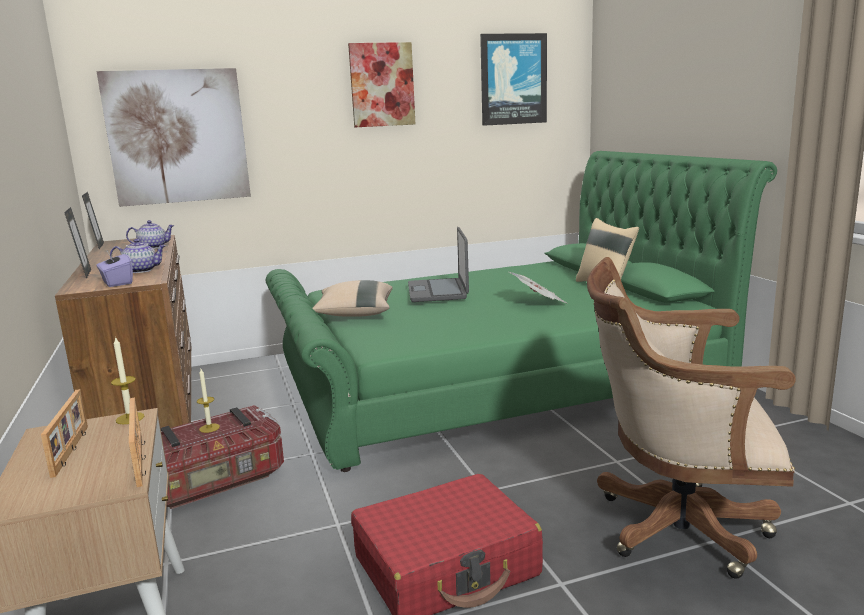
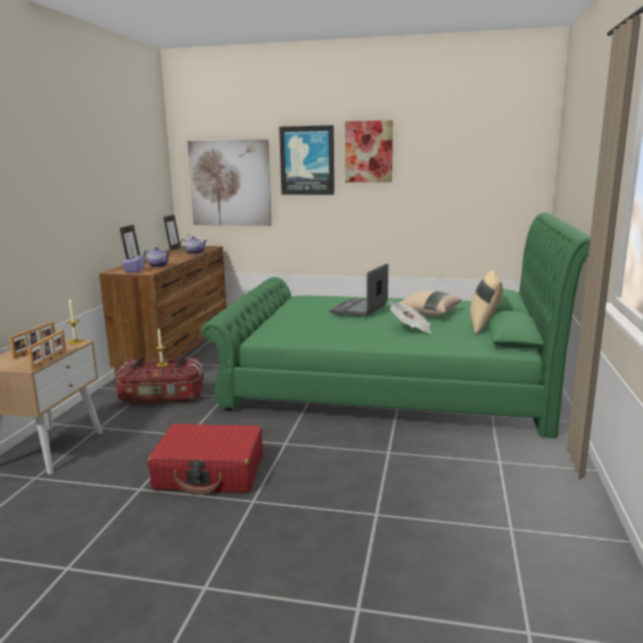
camera: 30 degrees right, 0 degrees up
(355, 313) = (288, 314): beige pillow -> beige pillow (428, 313)
(513, 79) = (479, 149): picture -> picture (307, 160)
(673, 528) = (360, 498): office chair -> none

